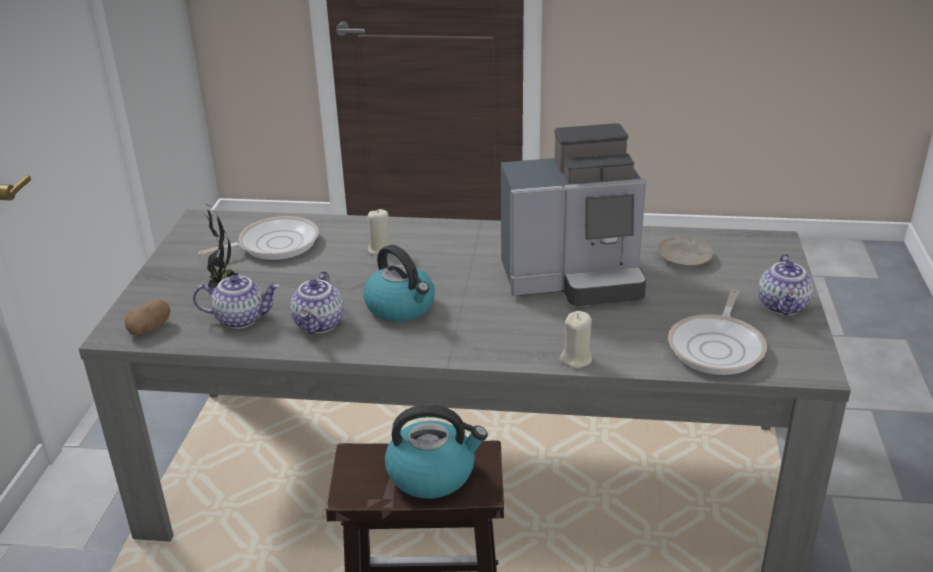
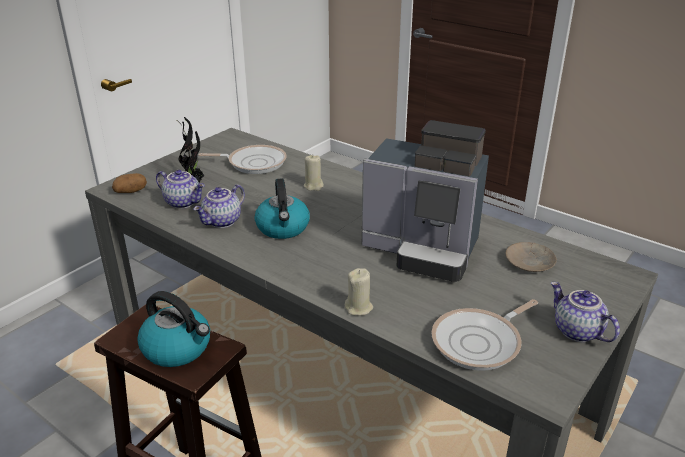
camera: 30 degrees right, 0 degrees up
(784, 306) = (576, 331): teapot -> teapot turned 105 degrees clockwise

